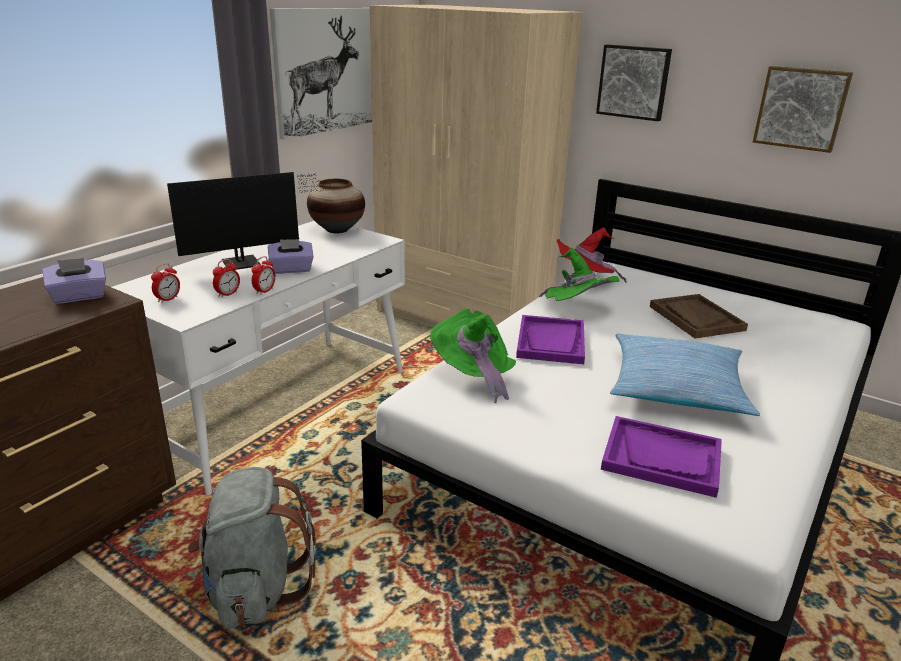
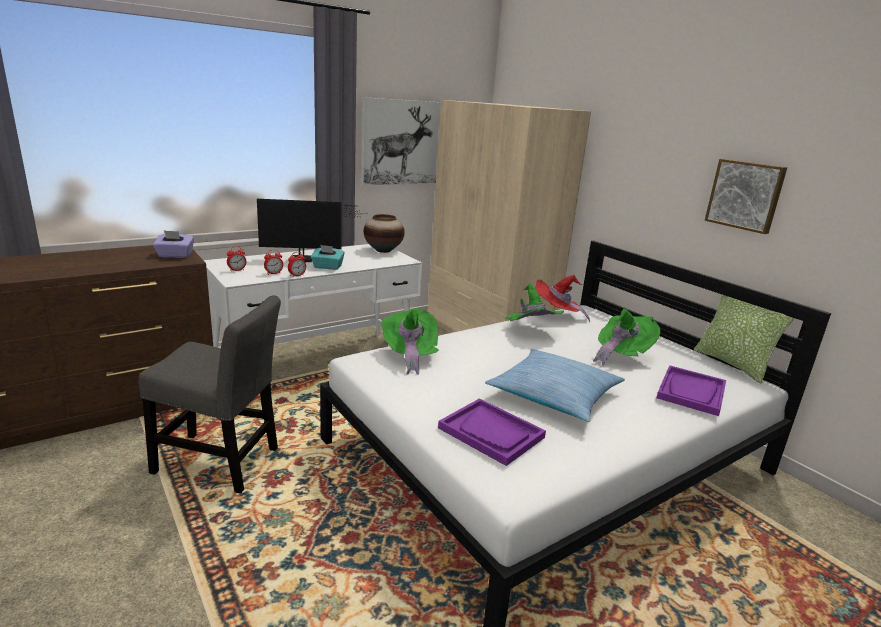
camera: 20 degrees right, 5 degrees down
(254, 589) = (222, 462): grey backpack -> grey chair
(292, 269) = (327, 267): purple tissue box -> turquoise tissue box
(551, 342) = (487, 347): purple tray -> purple tray (691, 392)
(634, 82) = (624, 166): picture -> none
(696, 318) = (621, 354): brown tray -> green hat
(801, 305) = (732, 364): none -> pillow

